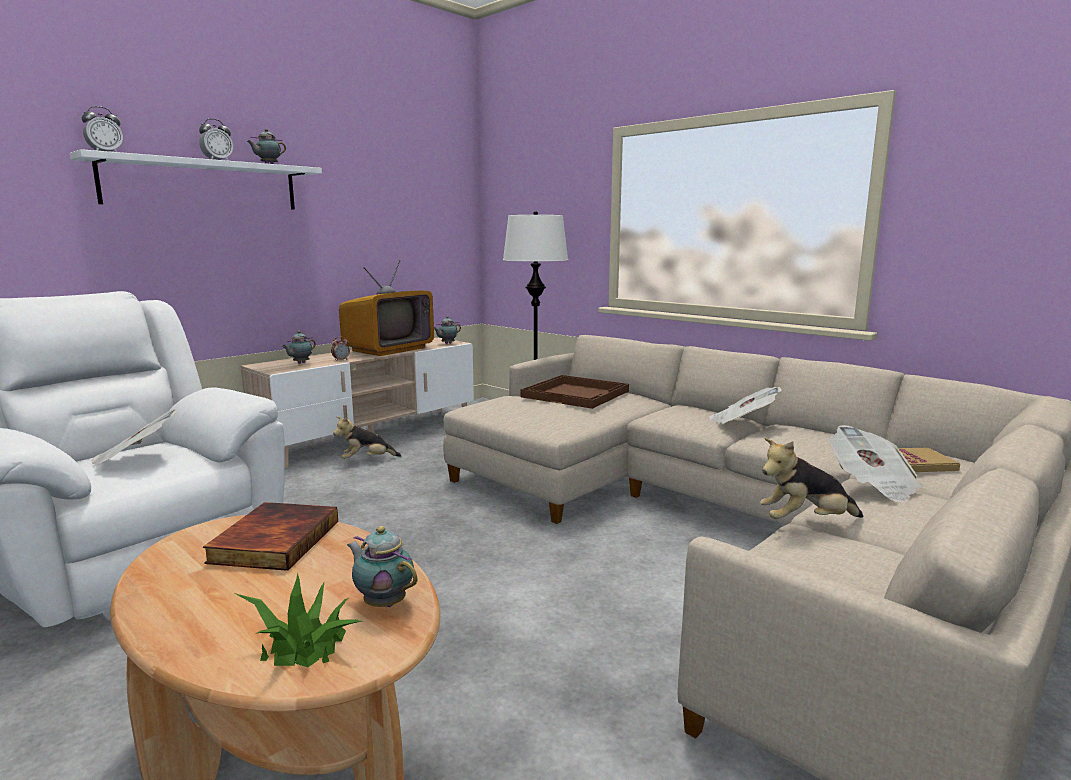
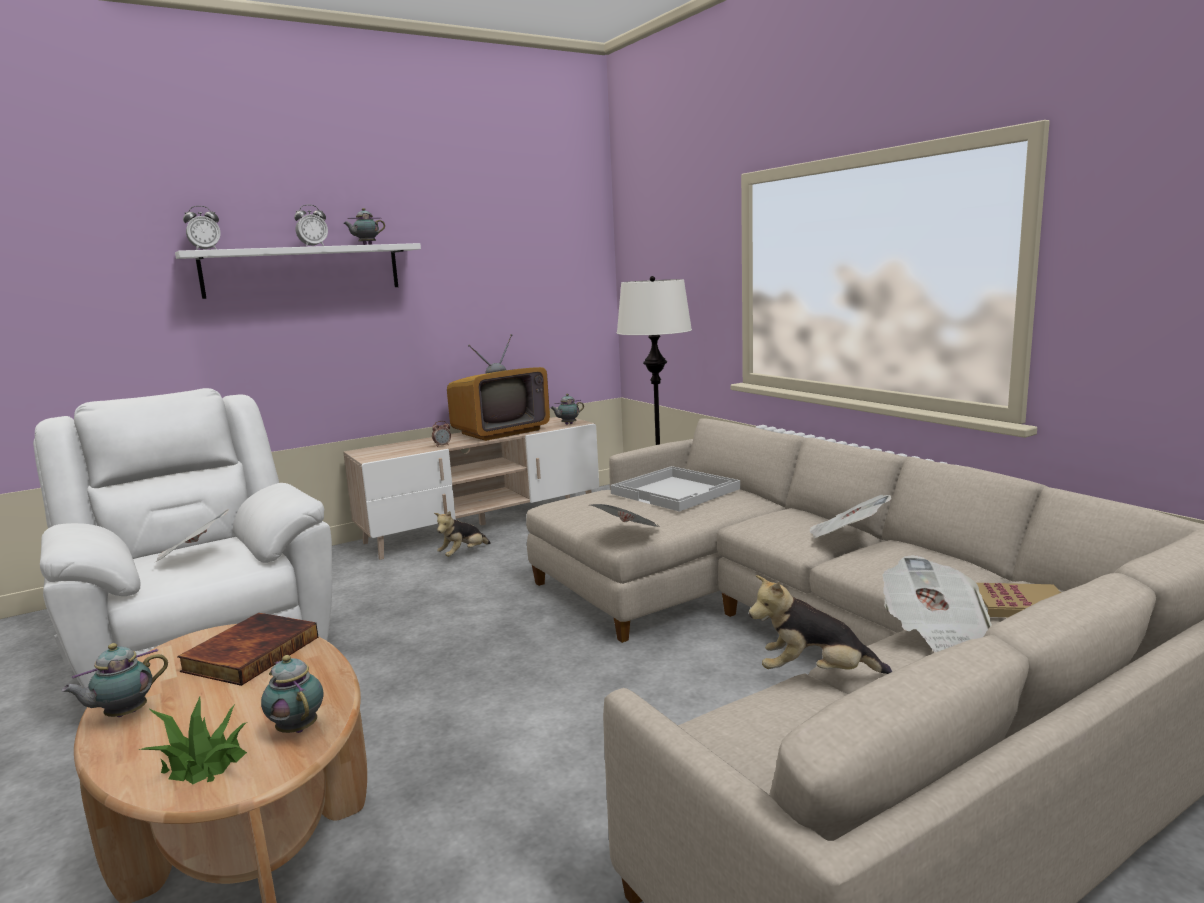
camera: 15 degrees right, 0 degrees up
(300, 363) = (400, 449): teapot -> teapot (123, 715)
(367, 460) = (463, 554): plush toy -> plush toy turned 45 degrees counterclockwise
(559, 428) = (628, 534): none -> newspaper
(576, 394) = (676, 491): brown tray -> white tray

